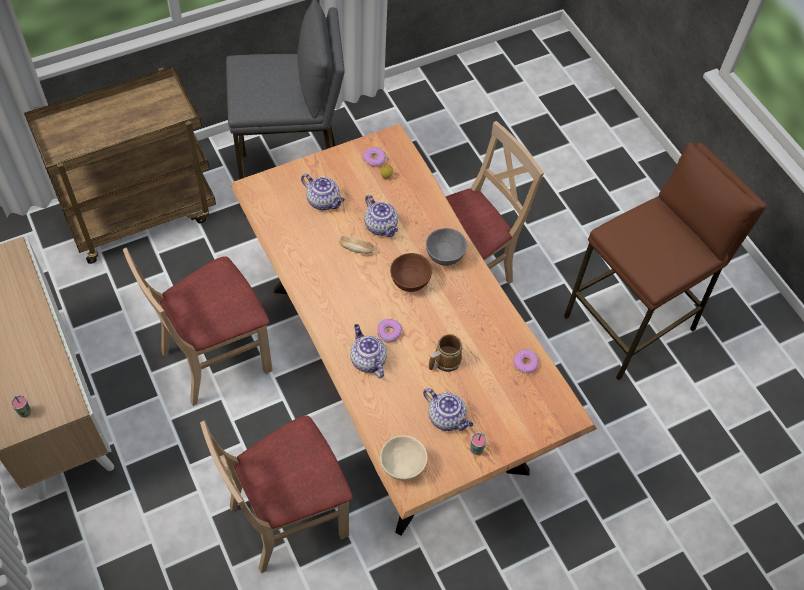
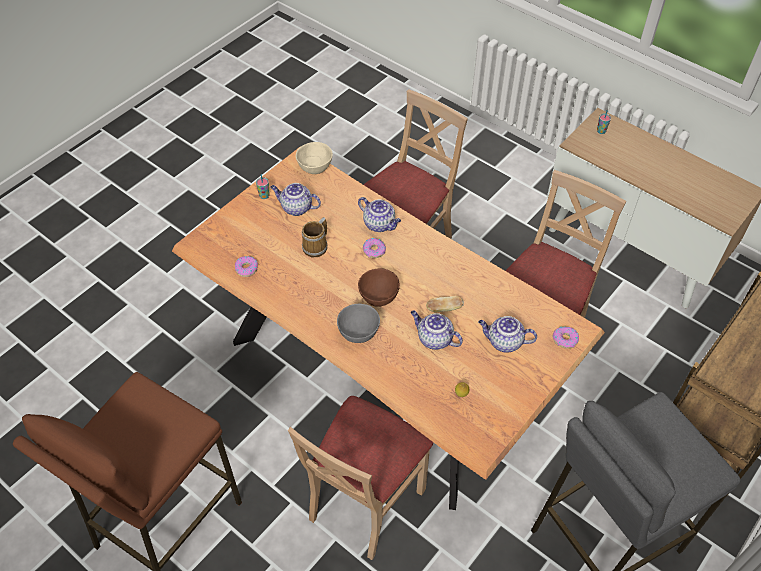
camera: 160 degrees right, 5 degrees down
(374, 159) = (485, 410): donut -> donut (565, 339)

